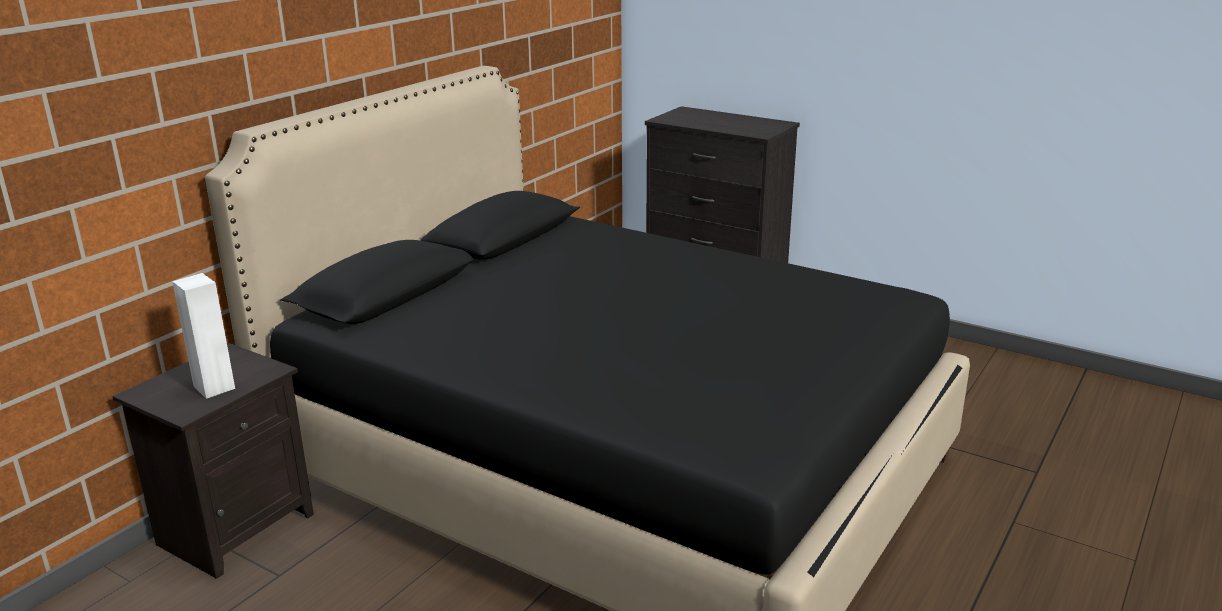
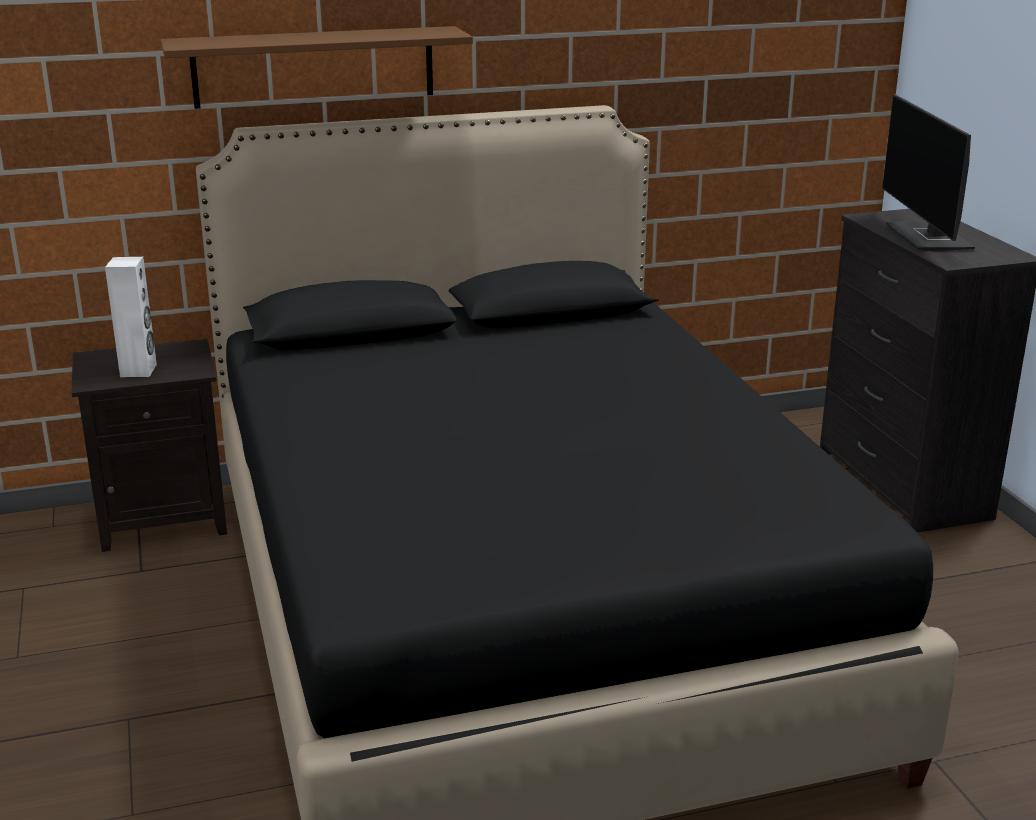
camera: 40 degrees right, 0 degrees up
(284, 63) = (314, 67): none -> brown shelf
(721, 124) = (929, 238): none -> monitor

